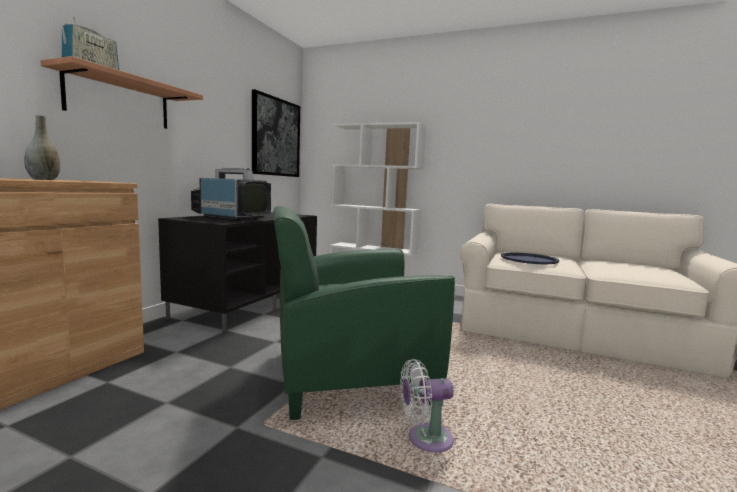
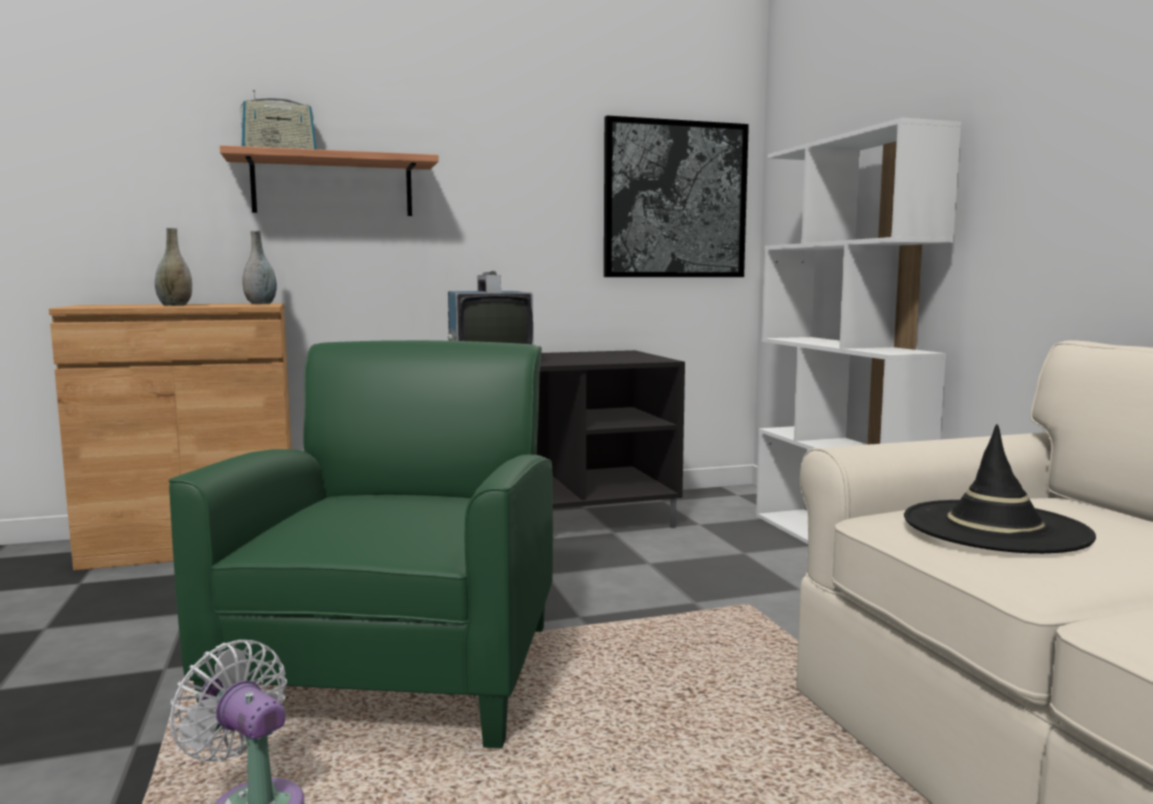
camera: 50 degrees right, 0 degrees up
(93, 181) = (260, 304): none -> grey vase
(348, 375) = (398, 671): green armchair -> green armchair turned 60 degrees clockwise
(529, 259) = (995, 527): blue tray -> black hat

